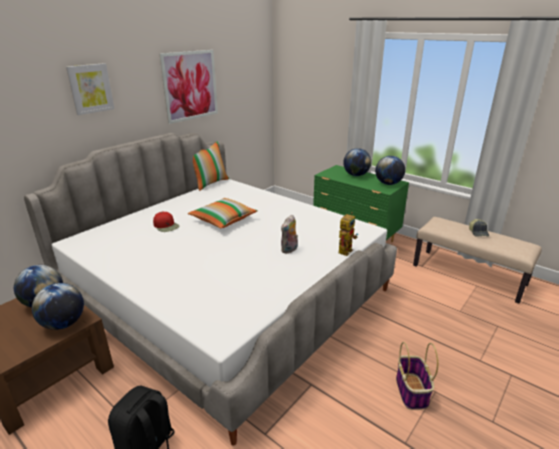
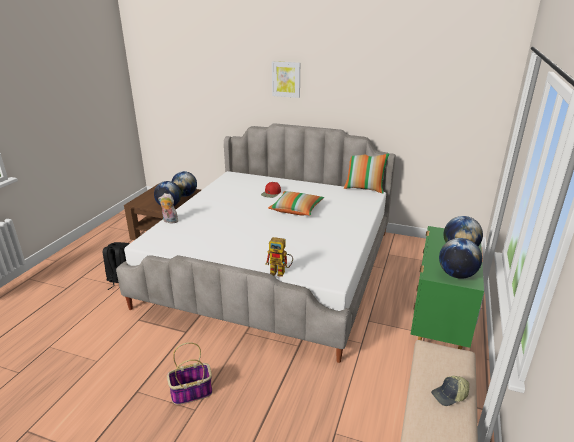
camera: 70 degrees right, 0 degrees up
(190, 86) = (379, 94): picture -> none
(289, 250) = (263, 246): plush toy -> plush toy (169, 221)

